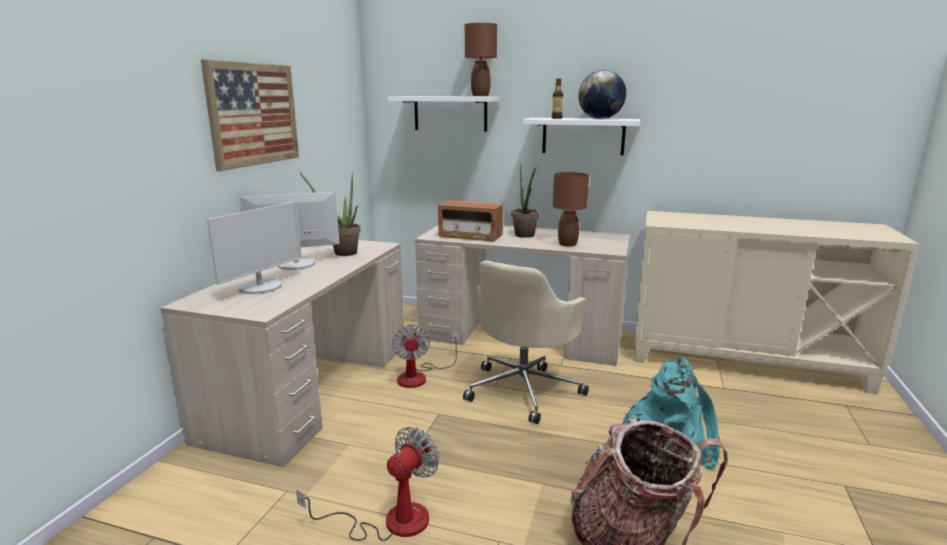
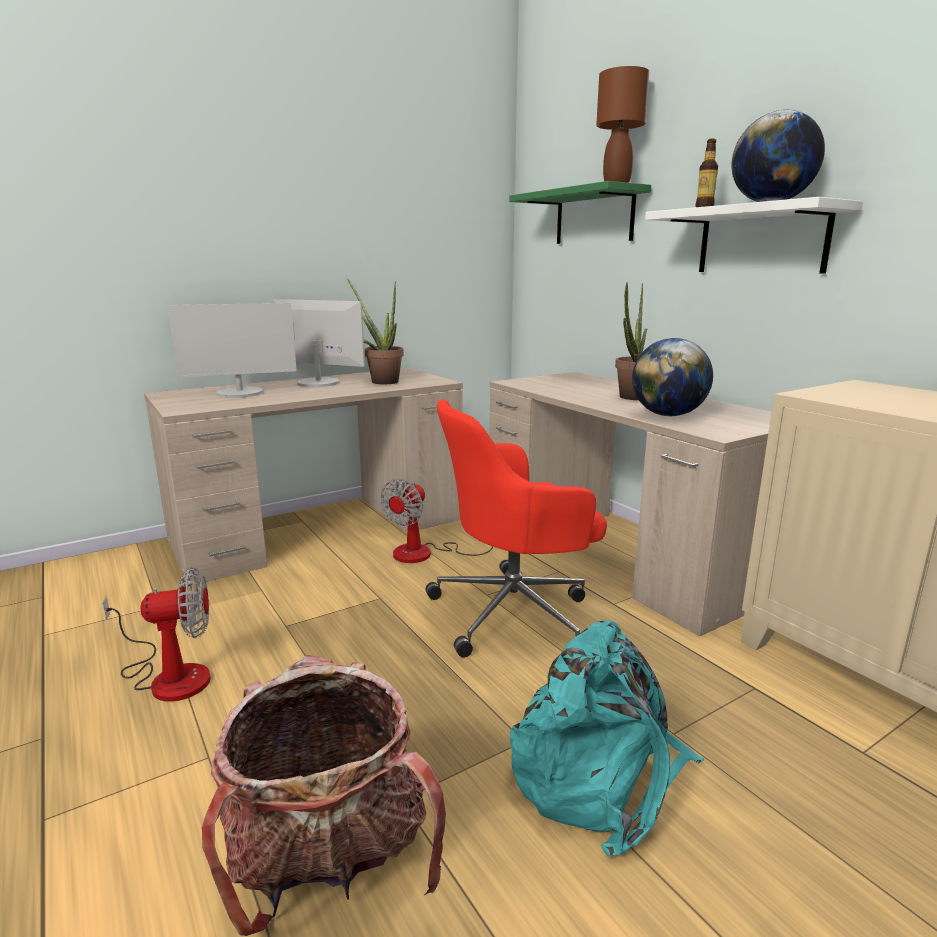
camera: 40 degrees right, 0 degrees up
(254, 114) = (305, 209): picture -> none
(450, 113) = (594, 217): white shelf -> green shelf
(470, 236) = (559, 388): radio -> none
(524, 389) = (515, 612): beige office chair -> red office chair
(568, 244) = (668, 415): brown table lamp -> globe

